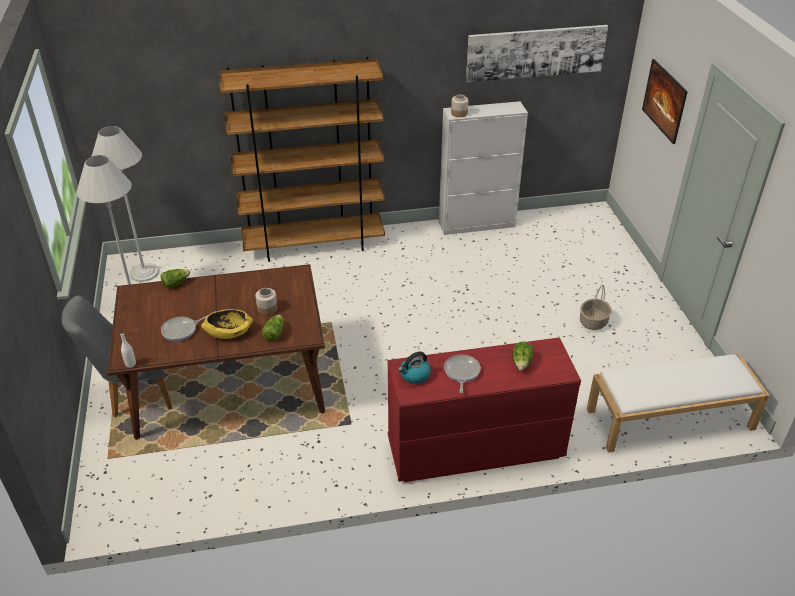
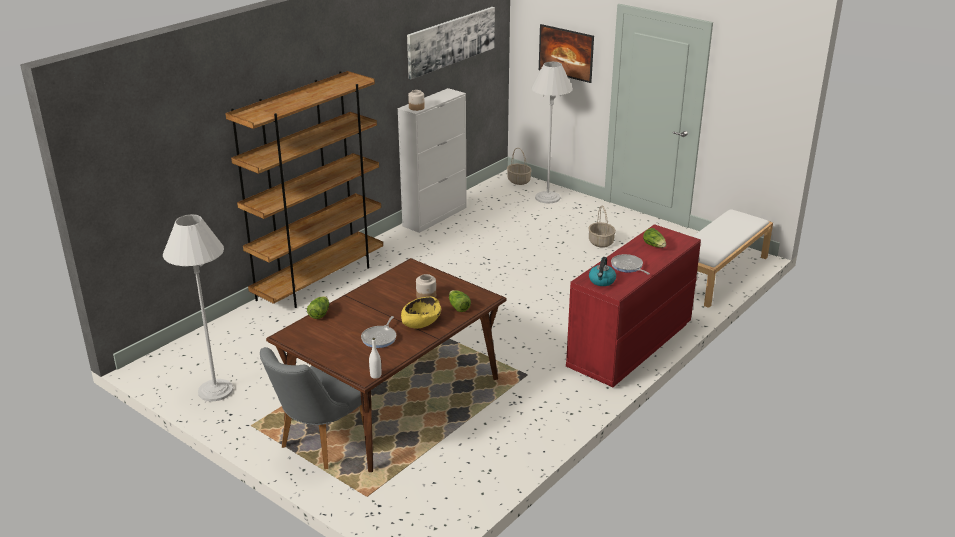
camera: 40 degrees left, 10 degrees down
(144, 273) = (184, 364): white floor lamp -> white floor lamp (547, 198)
(599, 218) = (518, 181): none -> basket

